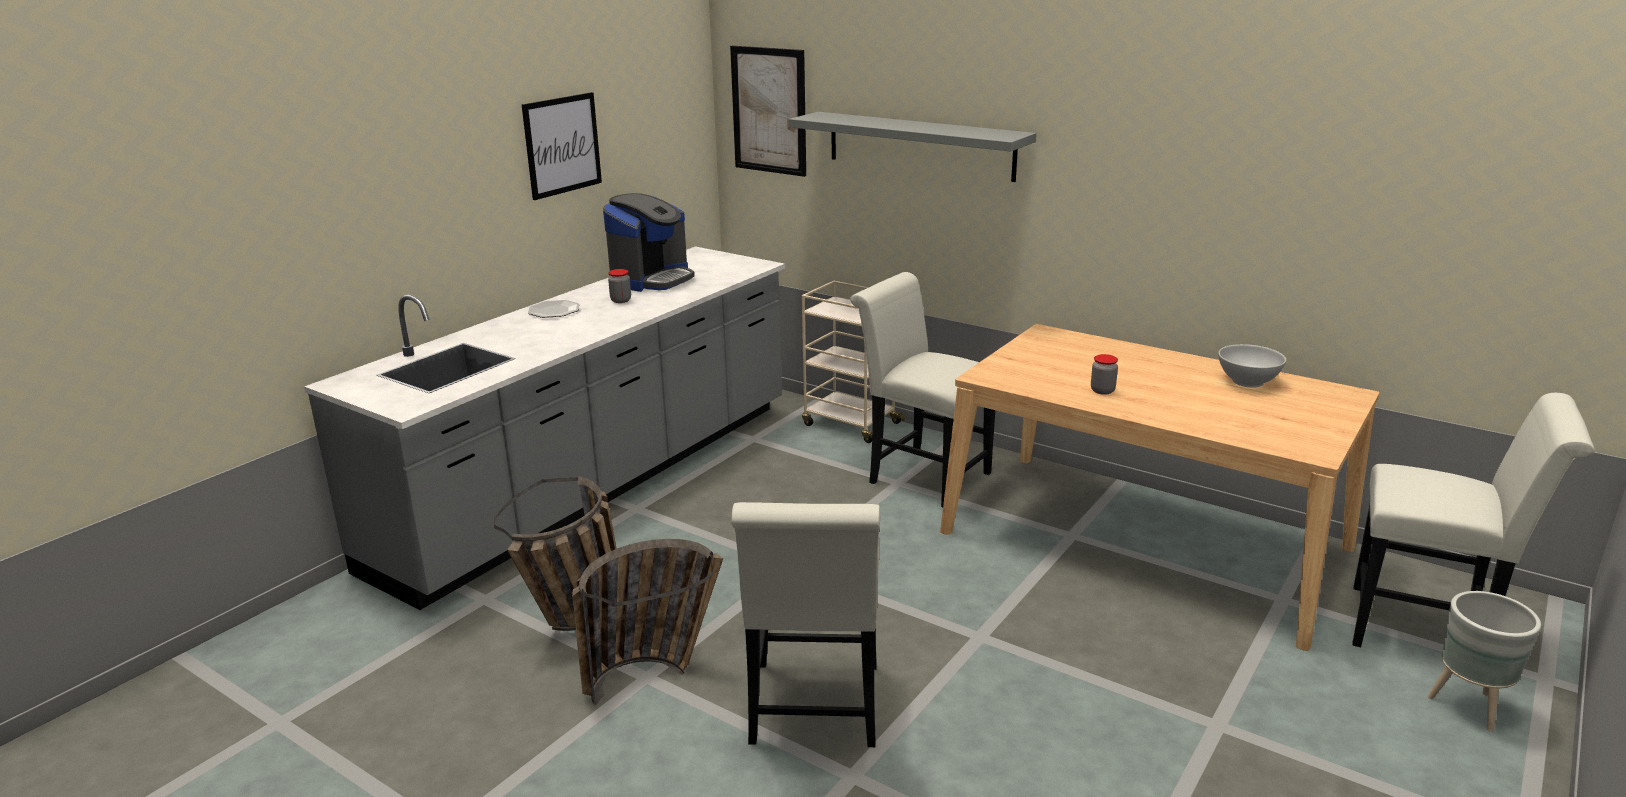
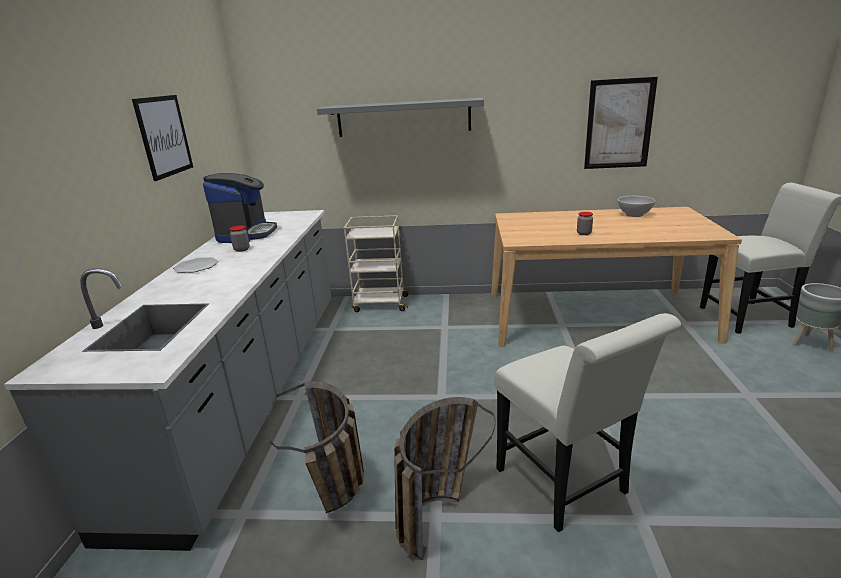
camera: 30 degrees left, 0 degrees up
(769, 110) = (286, 111): picture -> picture (619, 124)
(922, 475) = (452, 319): white chair -> none

